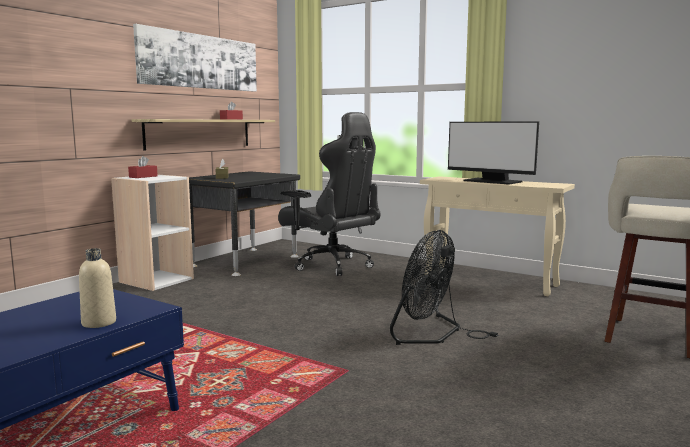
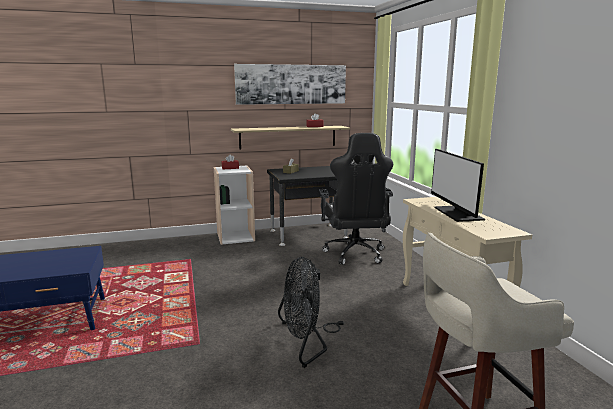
camera: 40 degrees right, 5 degrees up
(99, 322) = (43, 271): beige bottle -> none
(438, 332) = (308, 339): black fan -> black fan turned 90 degrees counterclockwise

